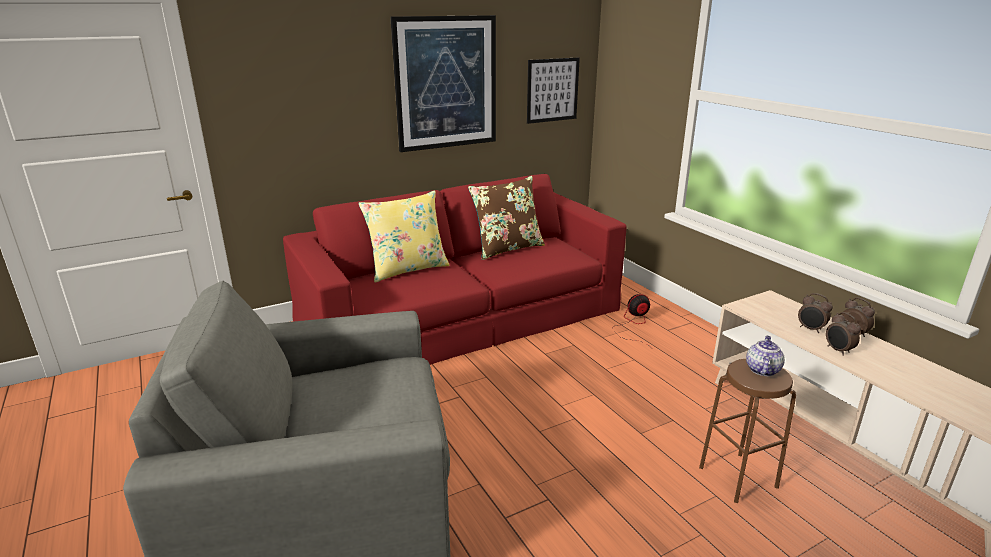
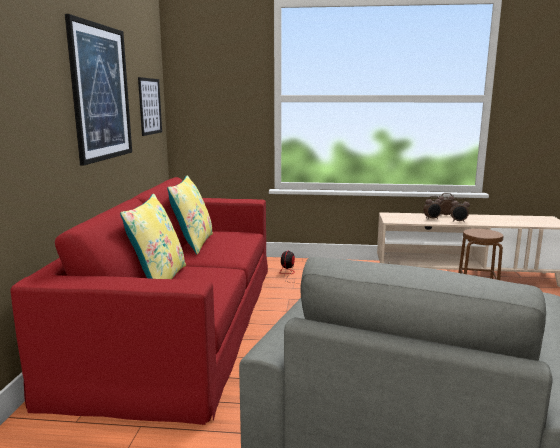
camera: 55 degrees left, 10 degrees down
(507, 248) = (193, 243): brown pillow -> yellow pillow
(762, 369) = (479, 231): teapot -> none

